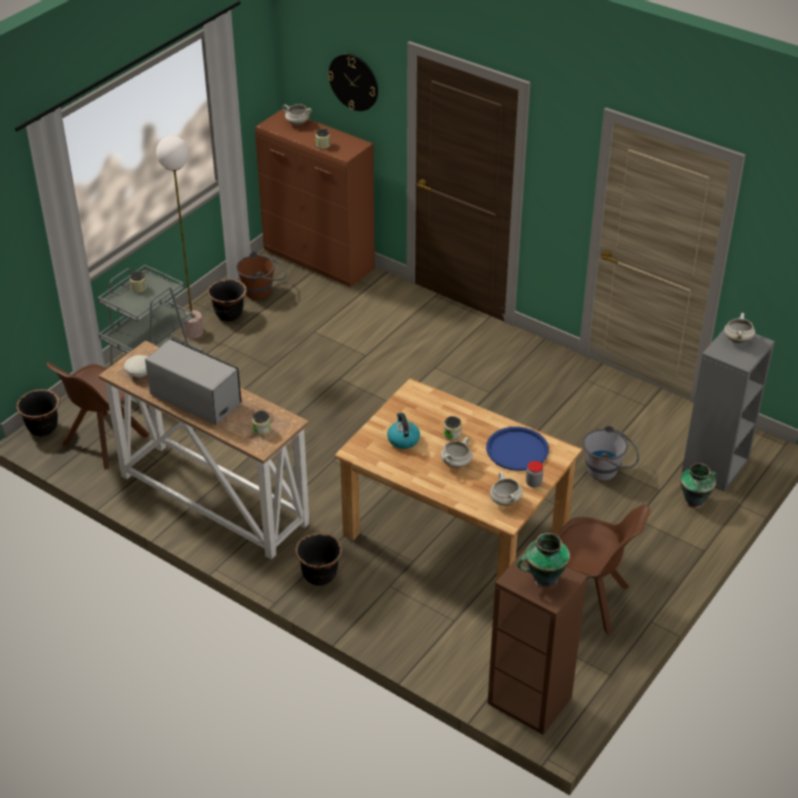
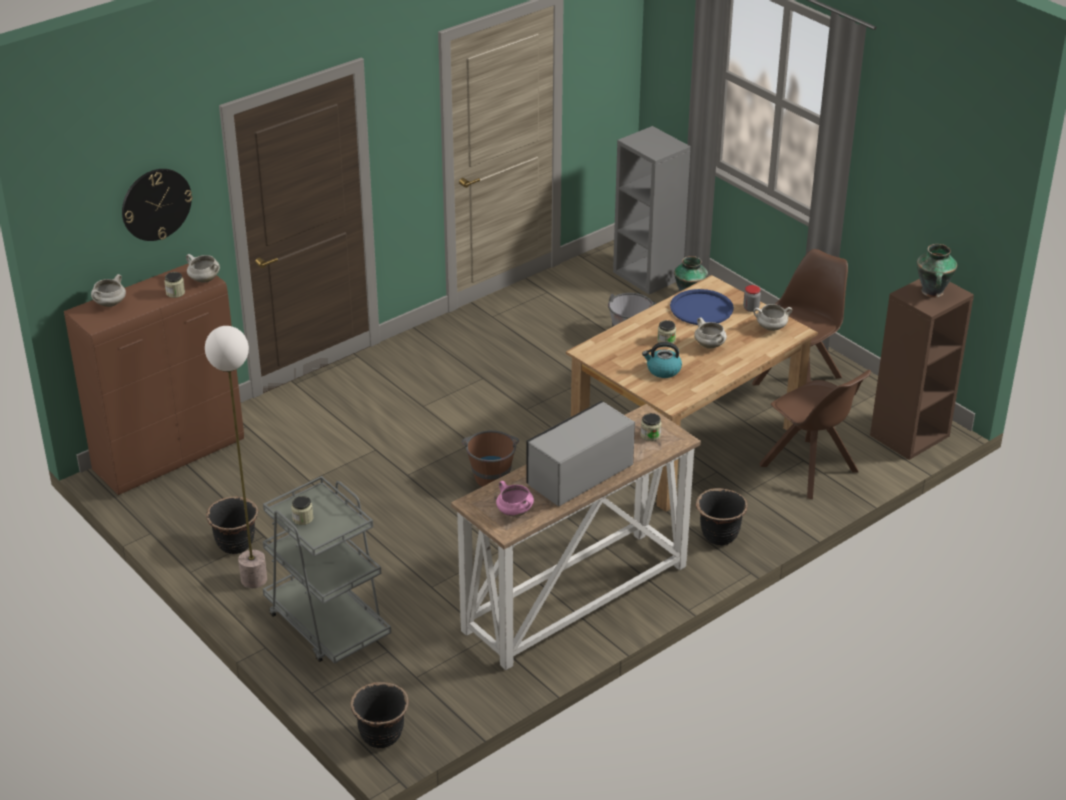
camera: 75 degrees left, 5 degrees down
(103, 441) = (433, 680): brown chair -> brown chair (810, 470)
(139, 373) = (514, 512): white bowl -> pink cooking pot
(263, 291) = (202, 510): brown bucket -> brown bucket (491, 473)
(737, 339) = (643, 141): white cooking pot -> white cooking pot (204, 280)

